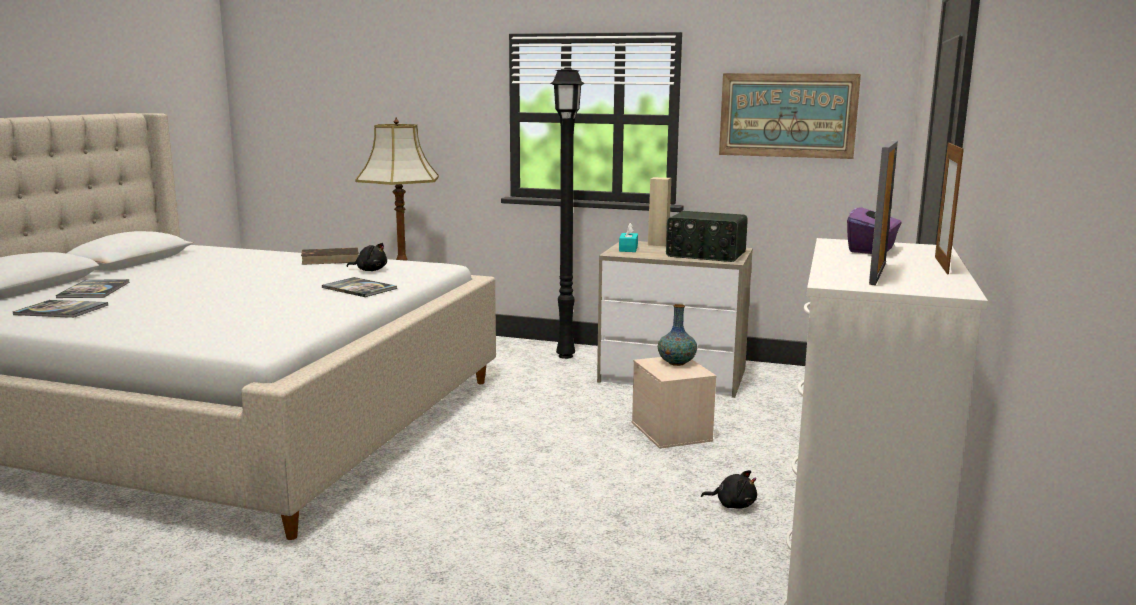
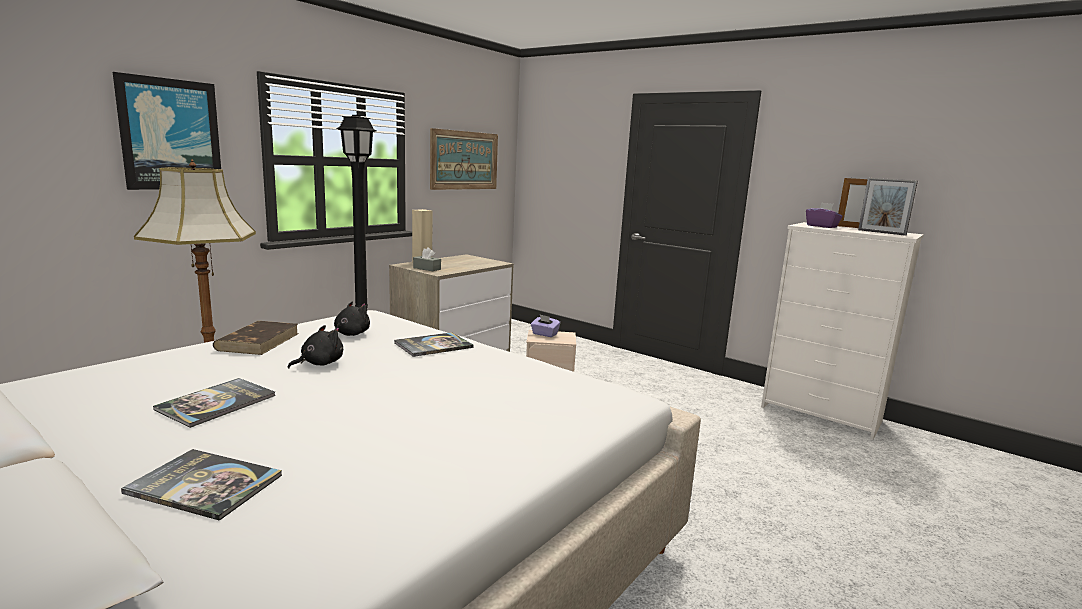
camera: 70 degrees left, 0 degrees up
(61, 310) = (341, 509): book -> book (216, 403)
(437, 97) = (170, 134): none -> picture
(628, 249) = (427, 268): turquoise tissue box -> grey tissue box
(676, 363) = (544, 334): vase -> purple tissue box
(705, 255) = (475, 262): radio -> none
(733, 504) = (659, 392): black plush toy -> black plush toy (319, 363)

